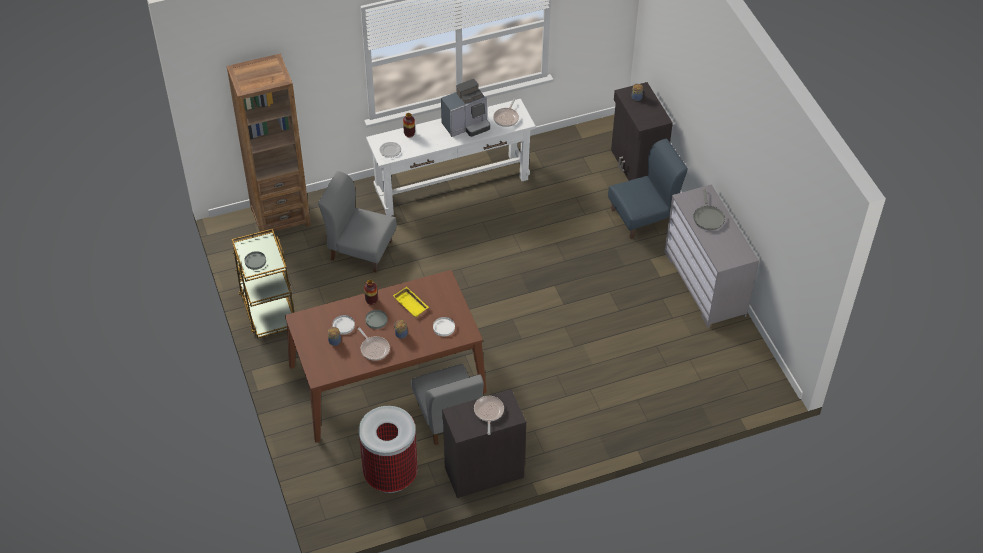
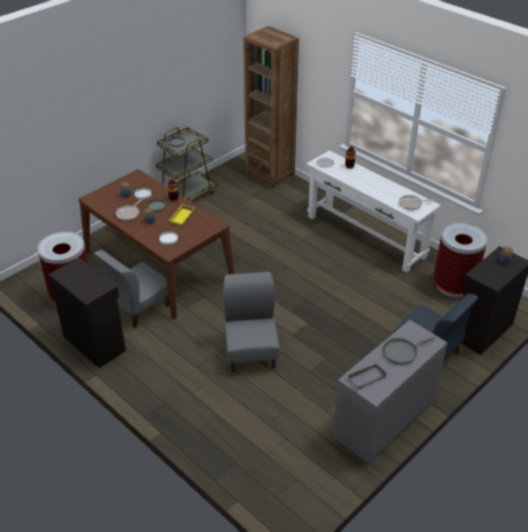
camera: 65 degrees right, 10 degrees down
(360, 250) = (268, 215): grey chair -> grey chair (251, 352)
(466, 125) = (384, 188): coffee machine -> none
(488, 412) = (86, 281): frying pan -> none
(568, 156) = (453, 286): none -> trash can
(724, 252) = (366, 377): none -> grey tray

